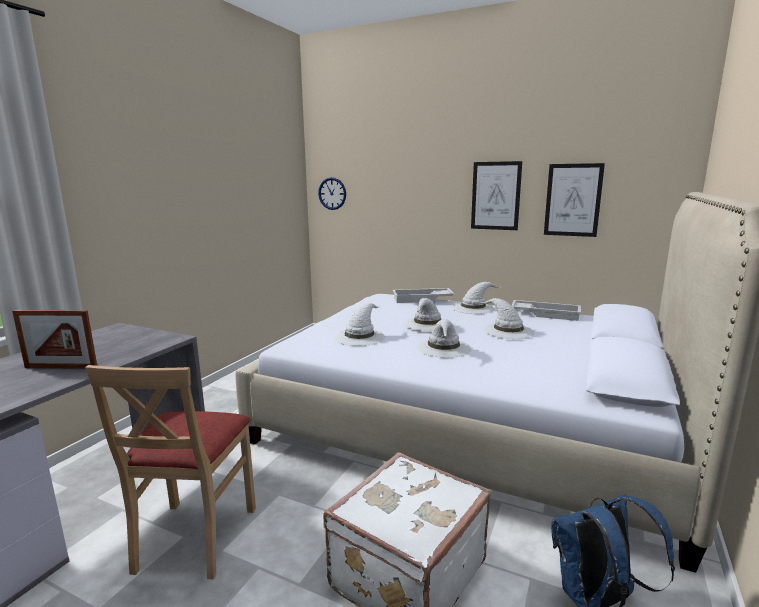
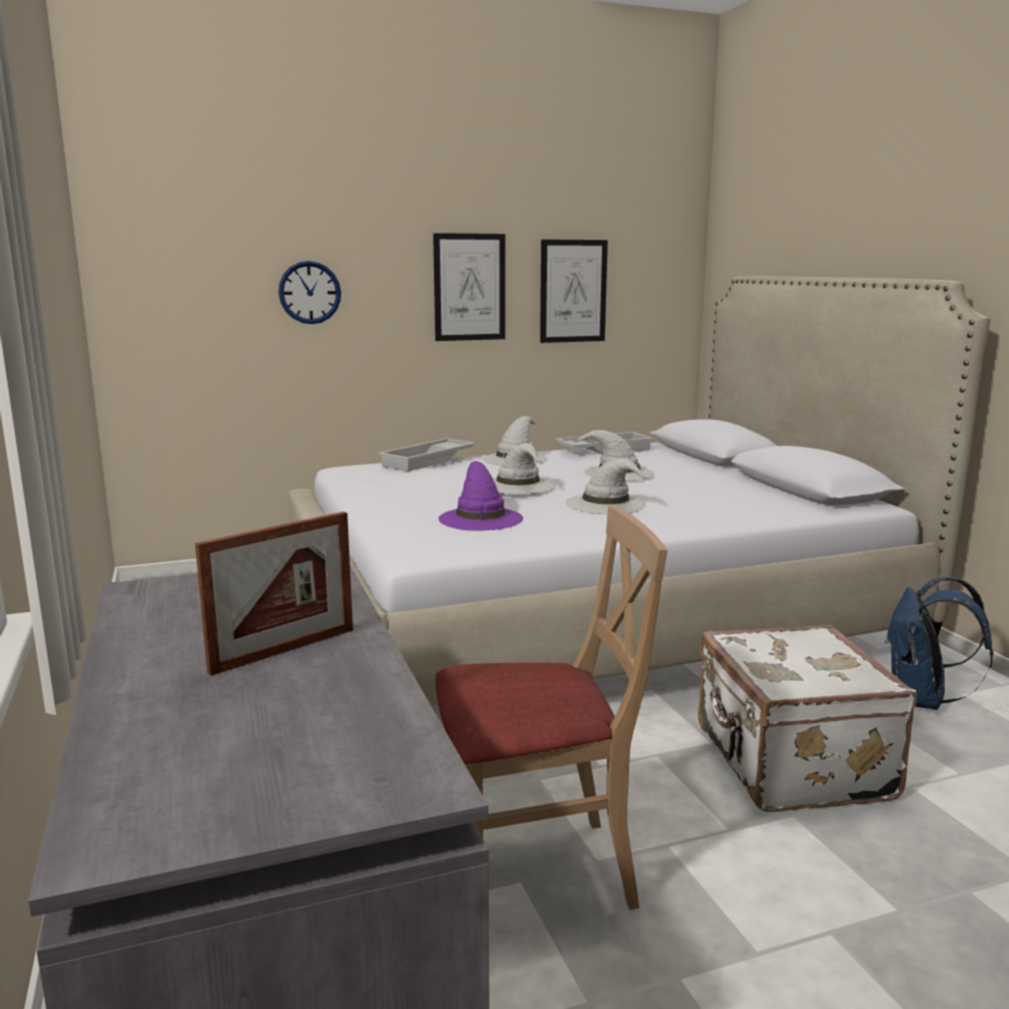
camera: 45 degrees left, 0 degrees up
(194, 537) = (537, 872): beige chair -> beige chair turned 60 degrees counterclockwise
(332, 193) = (151, 289): wall clock -> wall clock (309, 292)
(360, 337) = (480, 518): white hat -> purple hat

